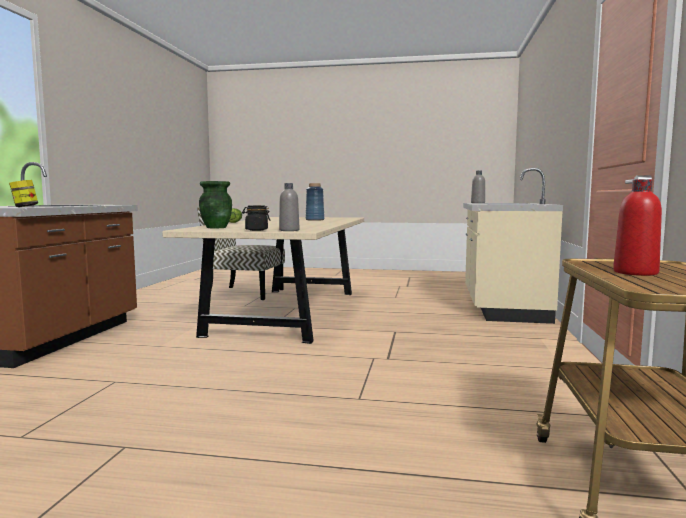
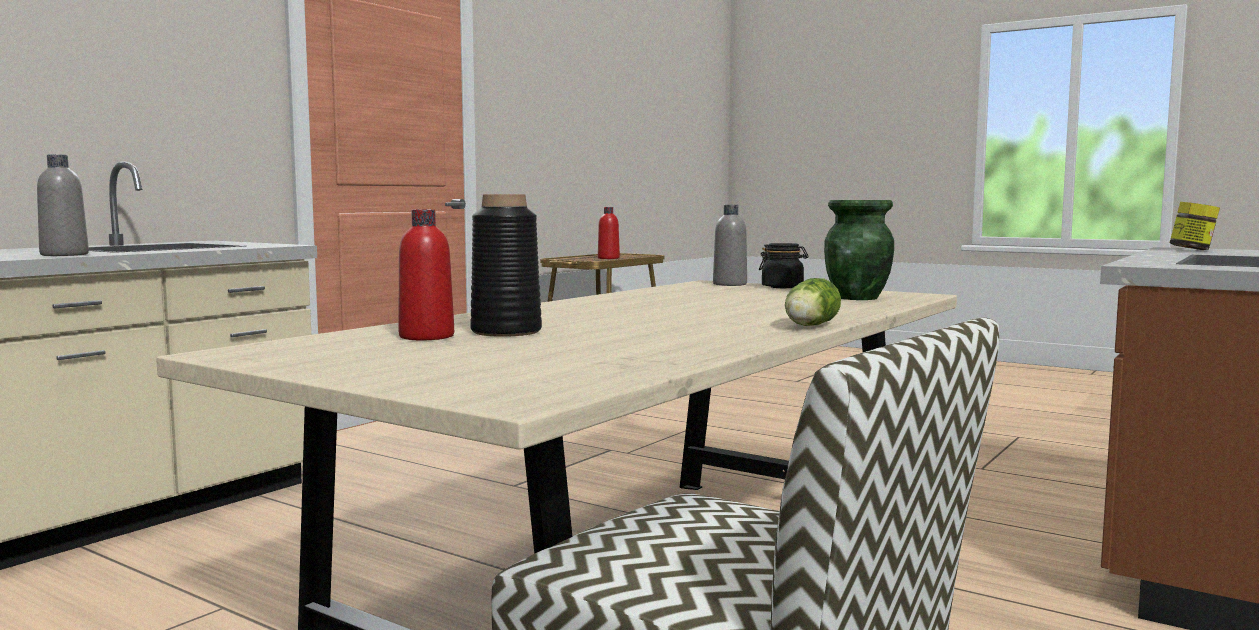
camera: 155 degrees left, 0 degrees up
(315, 220) = (505, 332): blue vase -> black vase
(329, 219) = (426, 336): none -> red bottle

